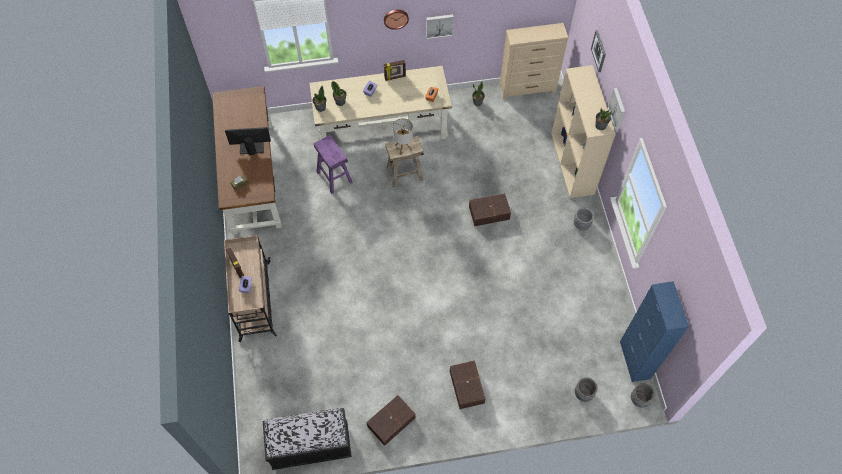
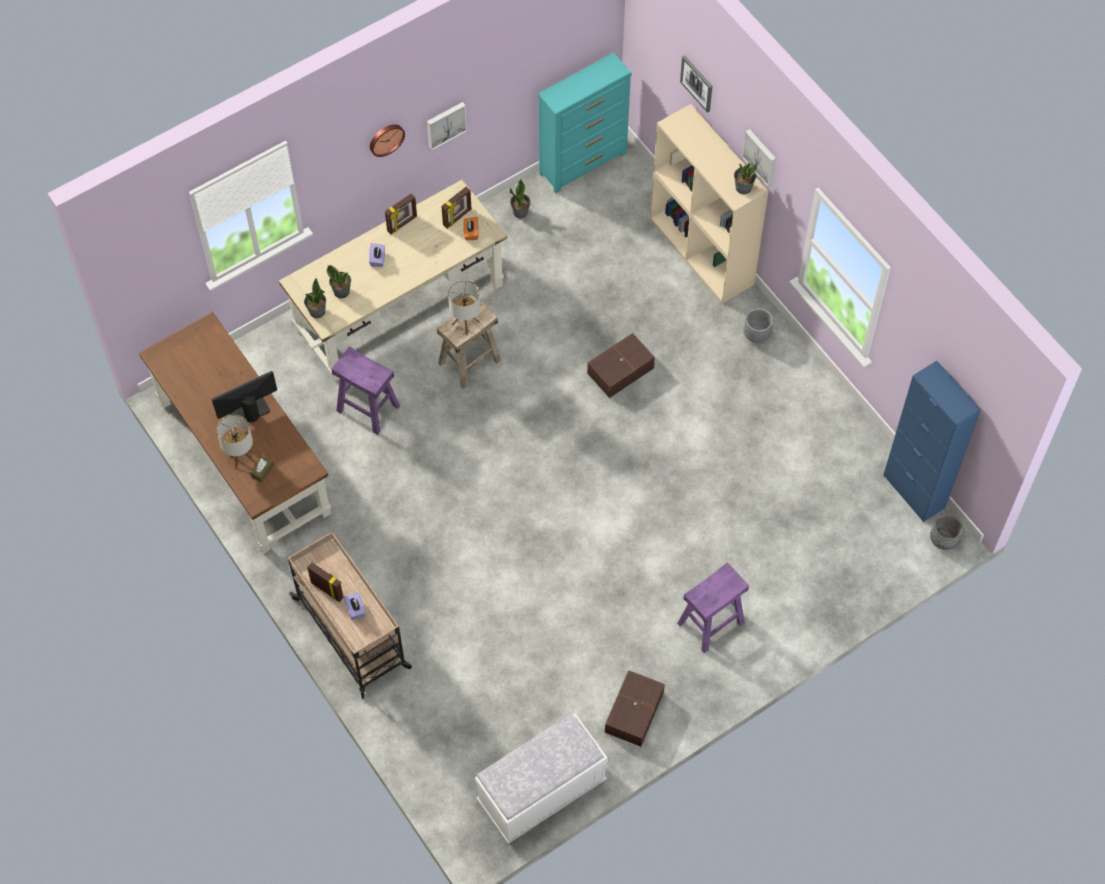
camera: 25 degrees left, 0 degrees up
(232, 171) = (240, 457): none -> table lamp
(310, 446) = (541, 791): black bench -> white bench
(428, 85) = (457, 218): none -> picture frame
(466, 387) = (711, 623): brown storage box -> purple stool
(528, 89) = (583, 163): beige dresser -> turquoise dresser
(583, 394) = (869, 564): grey planter -> none

